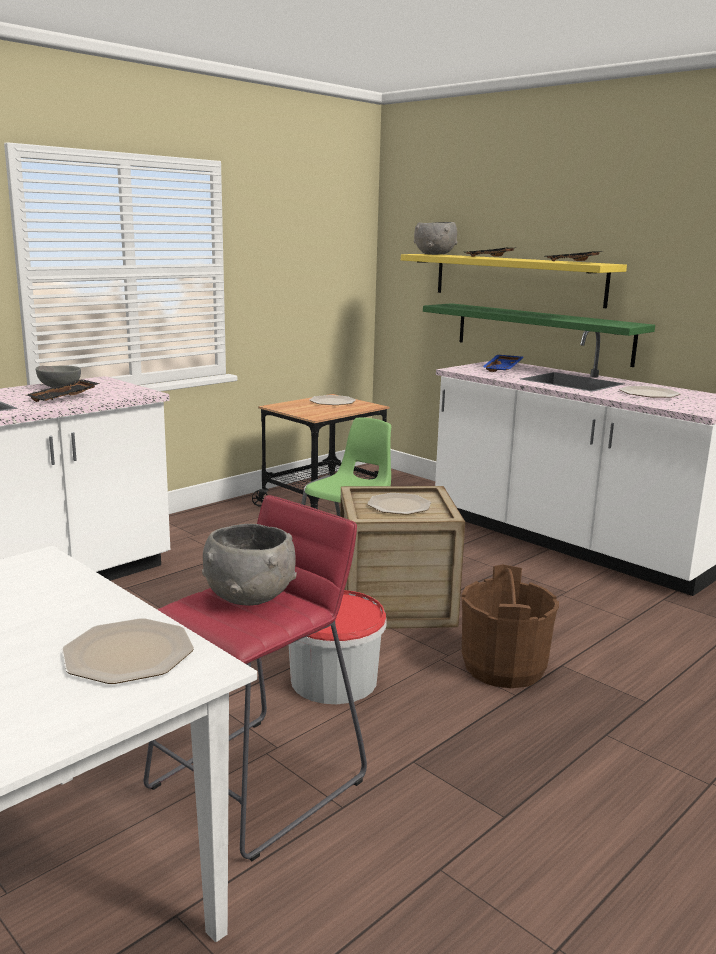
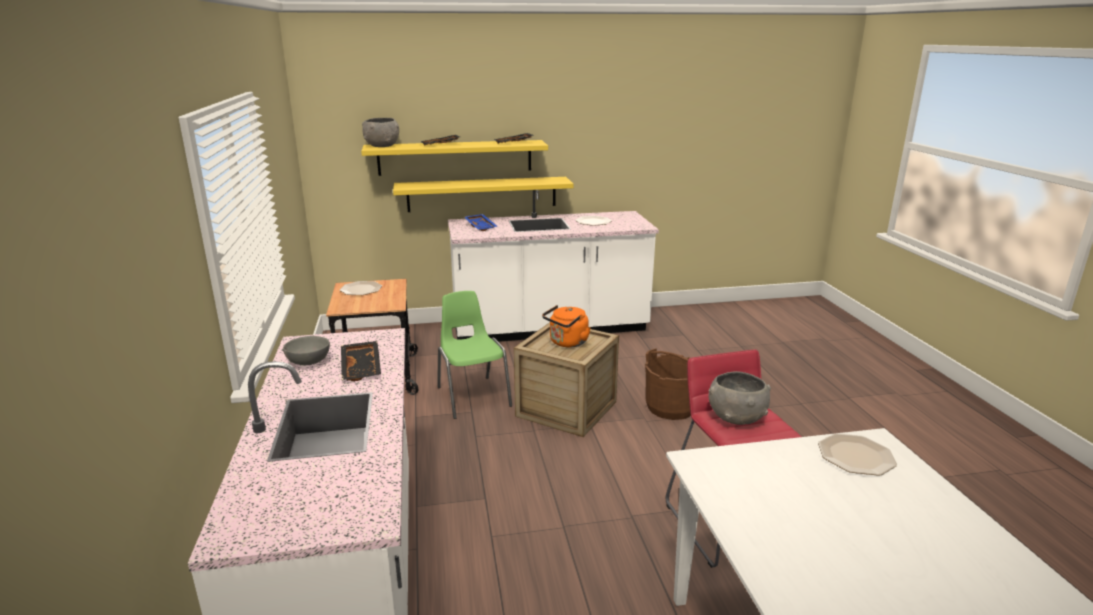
camera: 55 degrees left, 5 degrees up
(334, 680) = (640, 463): bucket -> none
(398, 505) = (567, 343): plate -> orange kettle
(541, 333) = (482, 194): green shelf -> yellow shelf

